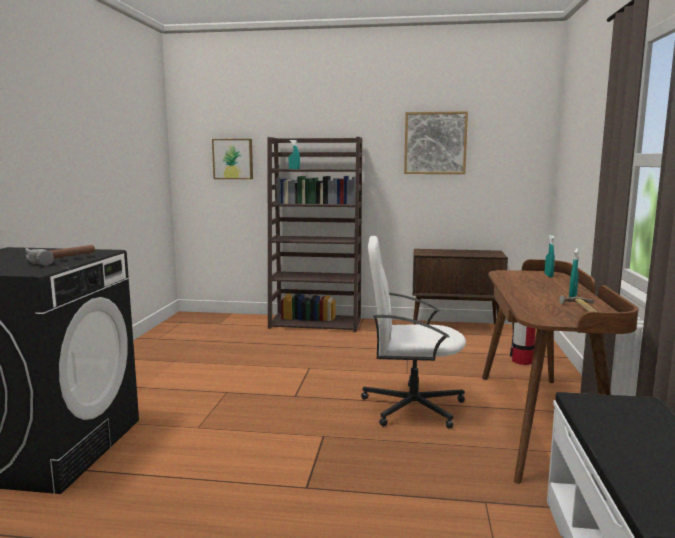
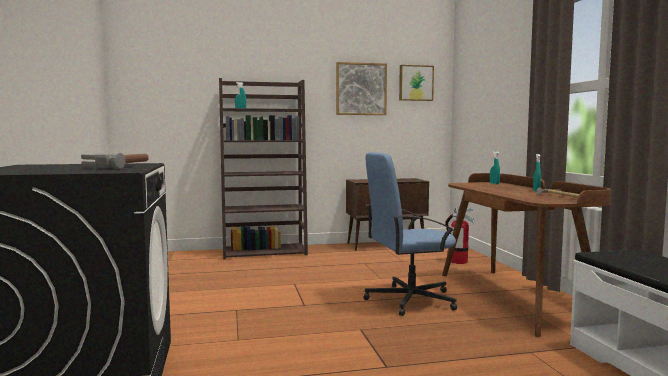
camera: 20 degrees left, 5 degrees down
(233, 159) = (176, 99): picture -> picture (415, 83)
(411, 406) = (409, 300): white office chair -> blue office chair

